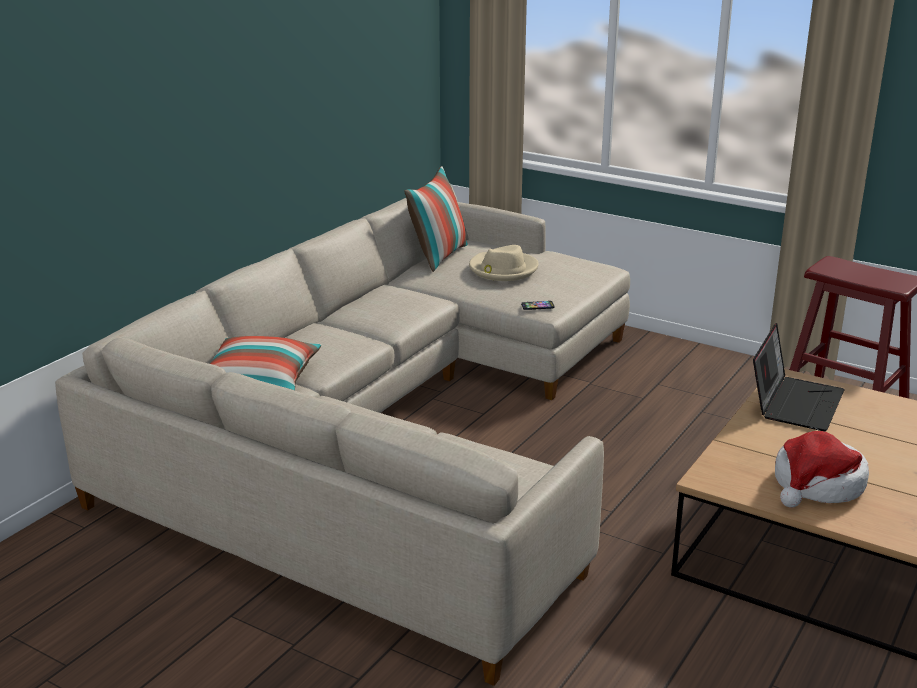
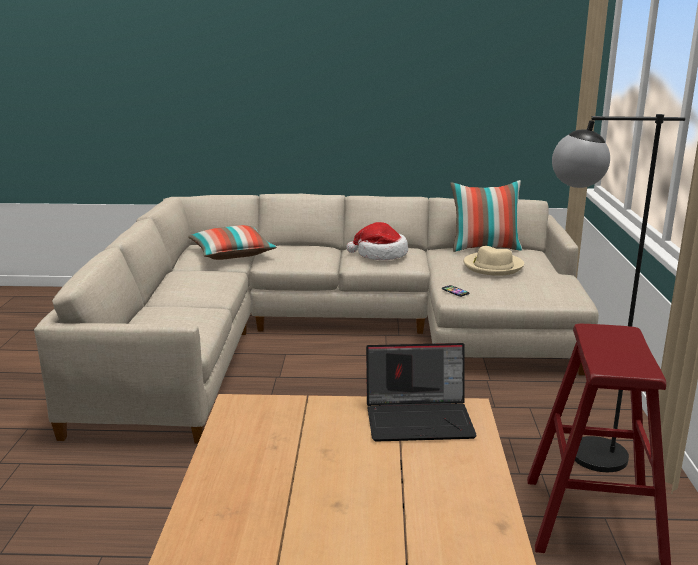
camera: 60 degrees right, 5 degrees down
(750, 394) = (577, 455): none -> black floor lamp
(817, 485) = (265, 452): hat -> hat (380, 254)

